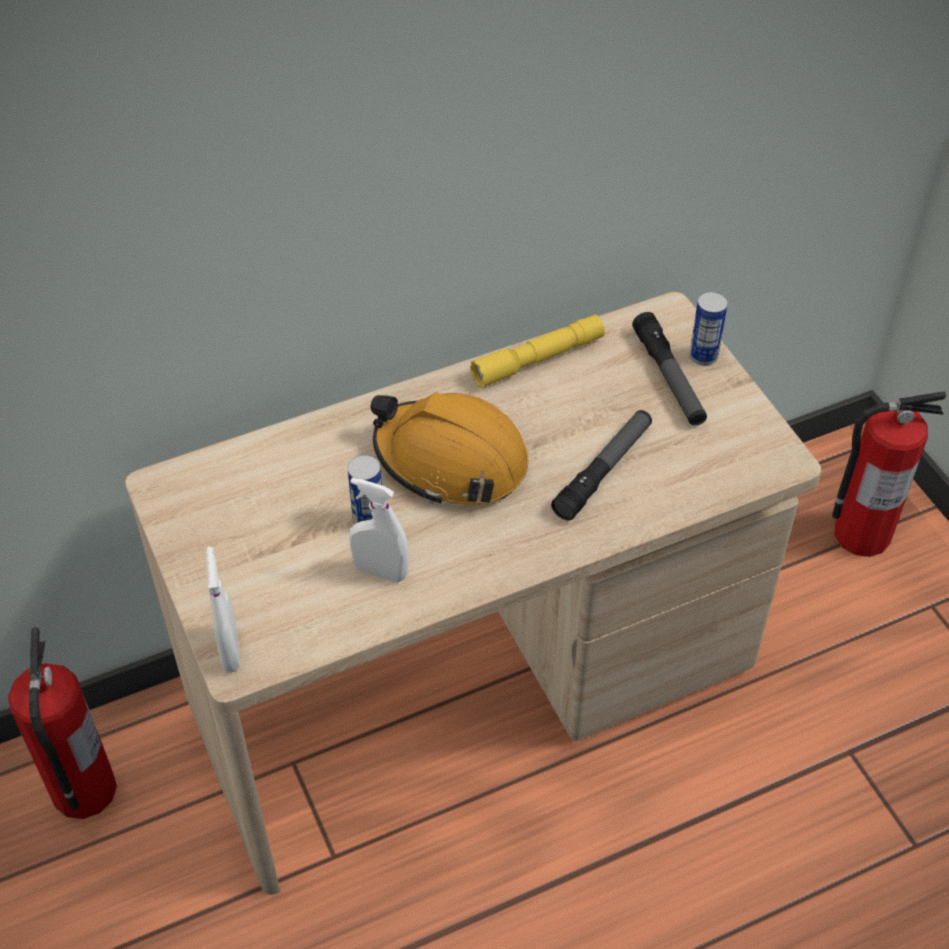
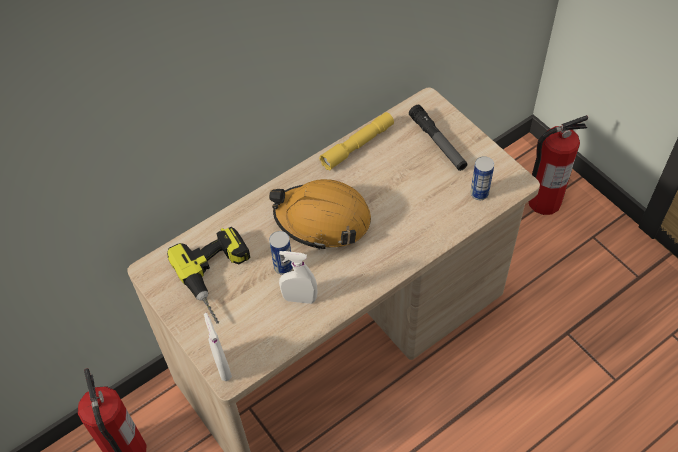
camera: 10 degrees left, 5 degrees up
(265, 517) = (220, 278): none -> power drill
(603, 470) = (414, 209): flashlight -> none
(703, 356) = (454, 125): can -> can (479, 193)

